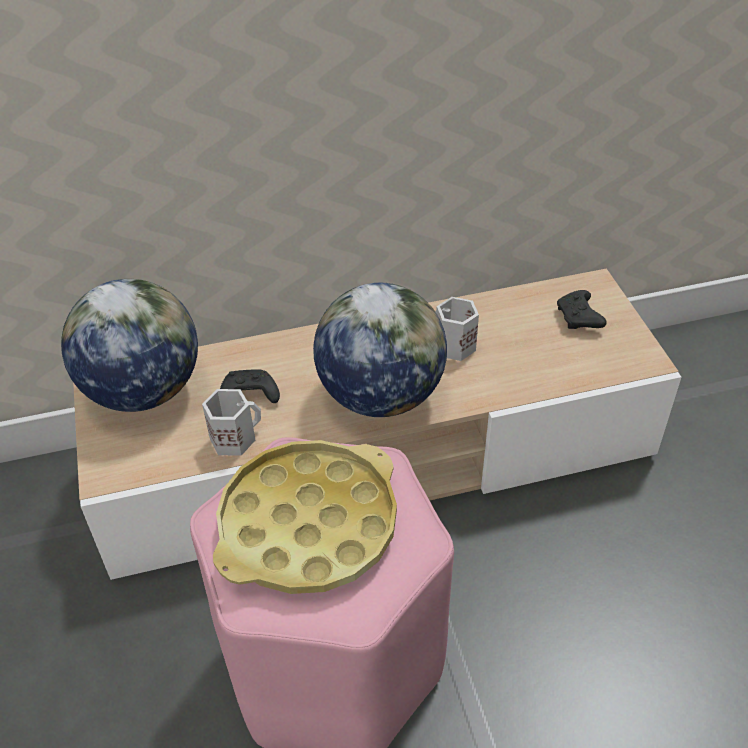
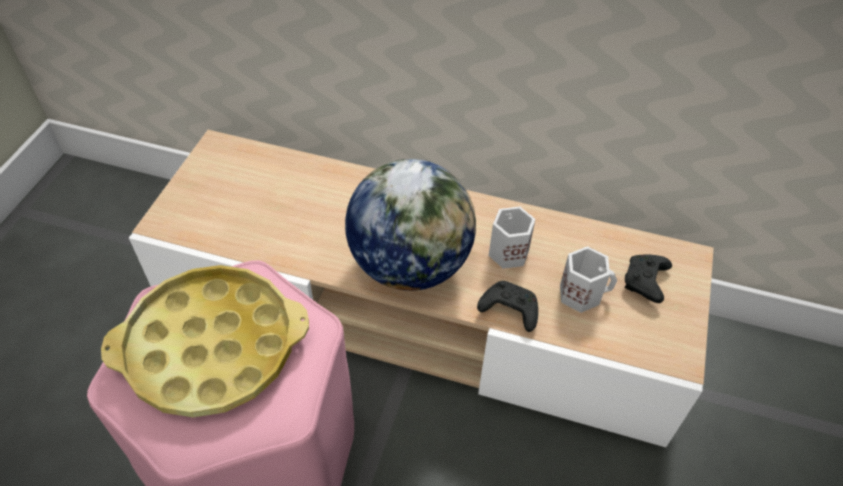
camera: 30 degrees right, 5 degrees up
(143, 390) = (240, 169): globe -> none
(234, 438) = (271, 241): white mug -> white mug (581, 293)
(248, 396) = (309, 211): black game controller -> black game controller (508, 310)

